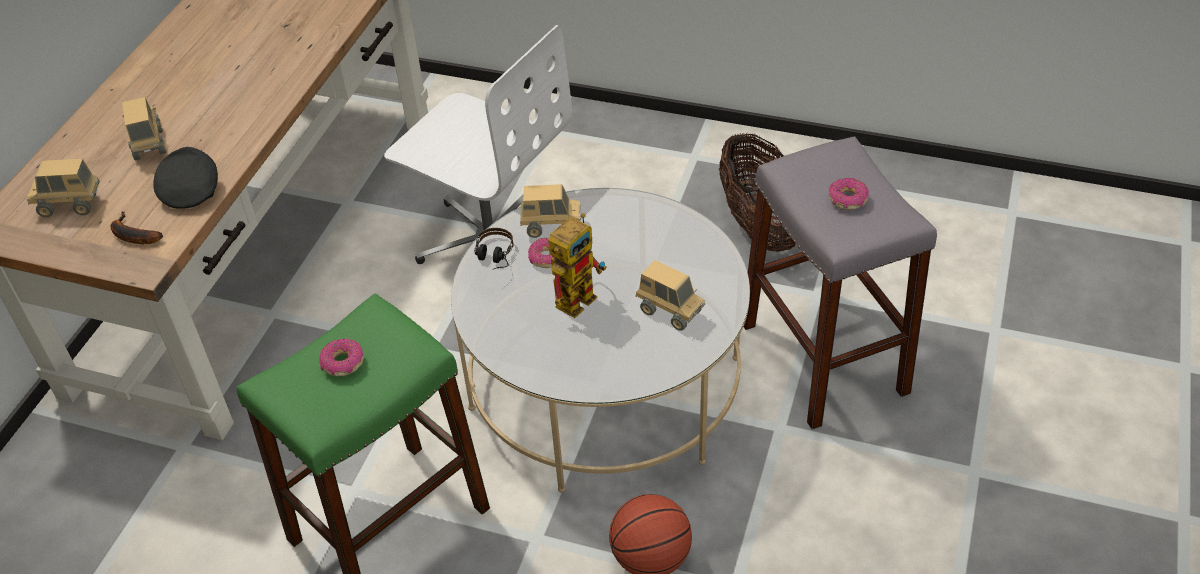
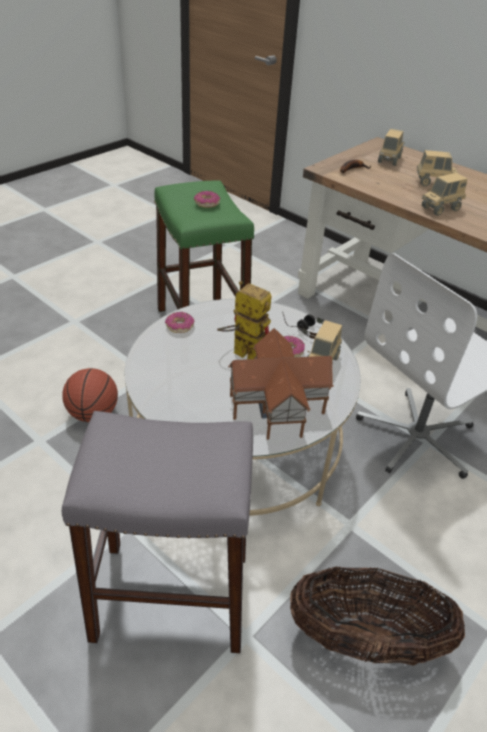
camera: 110 degrees right, 5 degrees down
(190, 190) = (382, 187): black cap -> none
(578, 295) = (242, 353): toy robot -> toy robot turned 150 degrees clockwise
(645, 238) = (278, 405): none -> toy house
(670, 312) = (190, 388): toy truck -> toy truck (440, 209)
(847, 199) = (156, 456): donut -> donut (179, 326)

